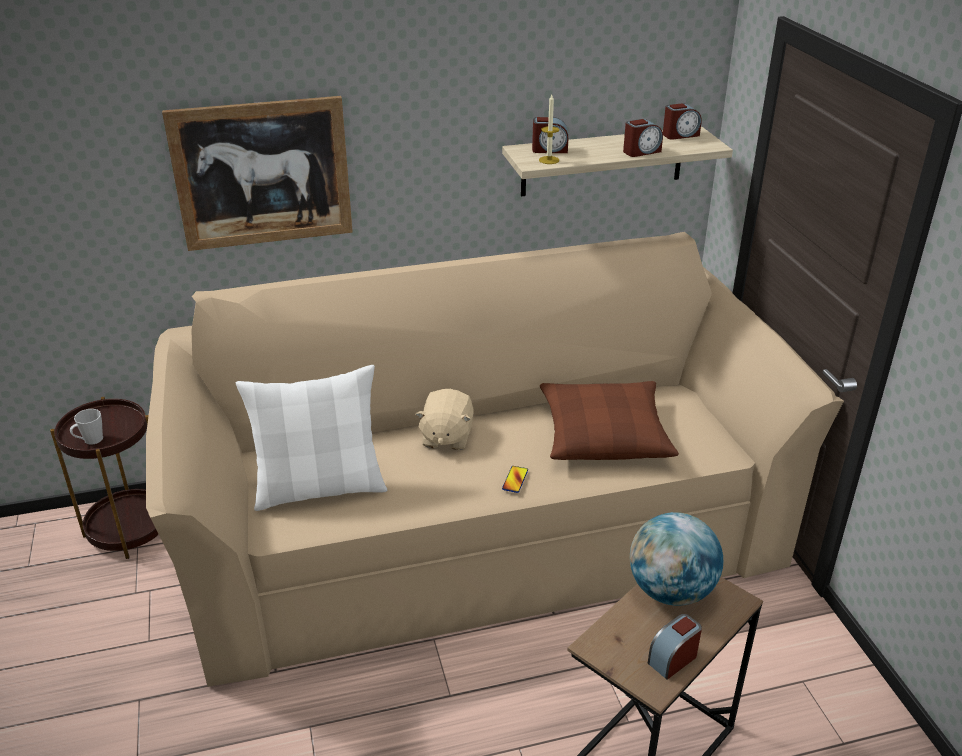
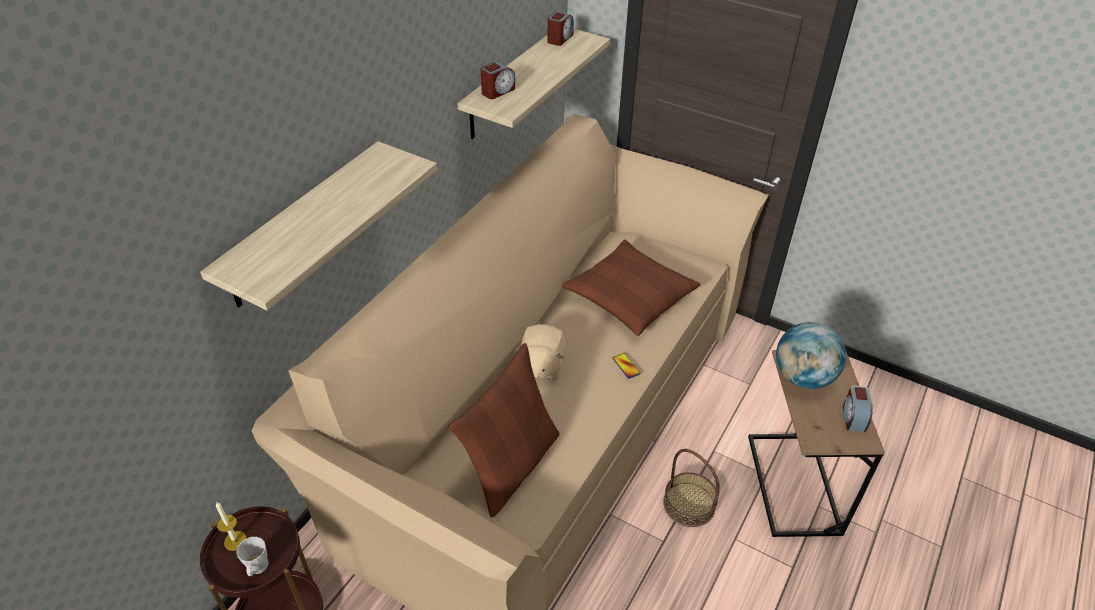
camera: 45 degrees left, 10 degrees up
(262, 173) = (303, 225): picture -> shelf
(320, 488) = (511, 465): white pillow -> brown pillow
(446, 437) = (541, 365): beige plush toy -> beige plush toy turned 45 degrees clockwise
(514, 686) = (689, 504): none -> basket
(549, 160) = (513, 102): candle -> candle (235, 541)
(641, 151) = (560, 65): alarm clock -> none

